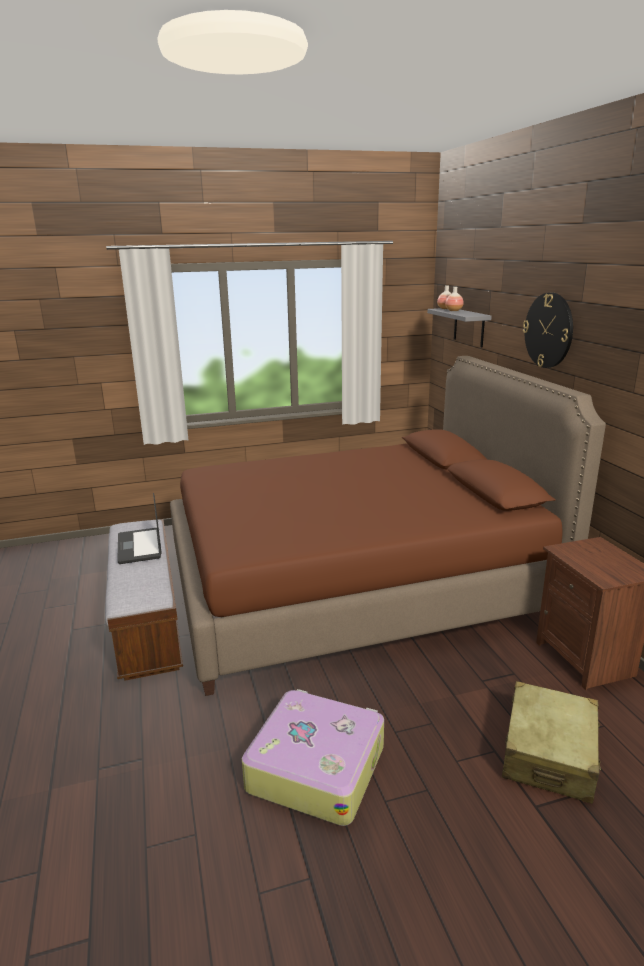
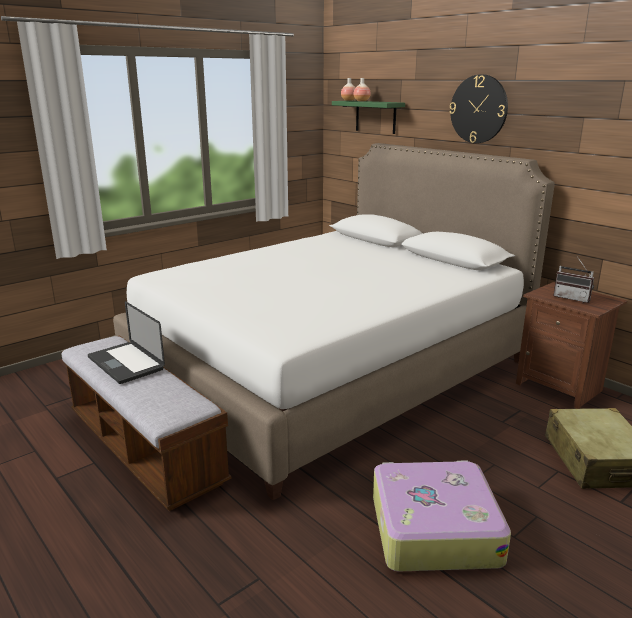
camera: 25 degrees left, 0 degrees up
(355, 585) = (331, 370): brown bed -> white bed
(469, 327) = (375, 117): grey shelf -> green shelf
(597, 561) = (572, 298): none -> radio

